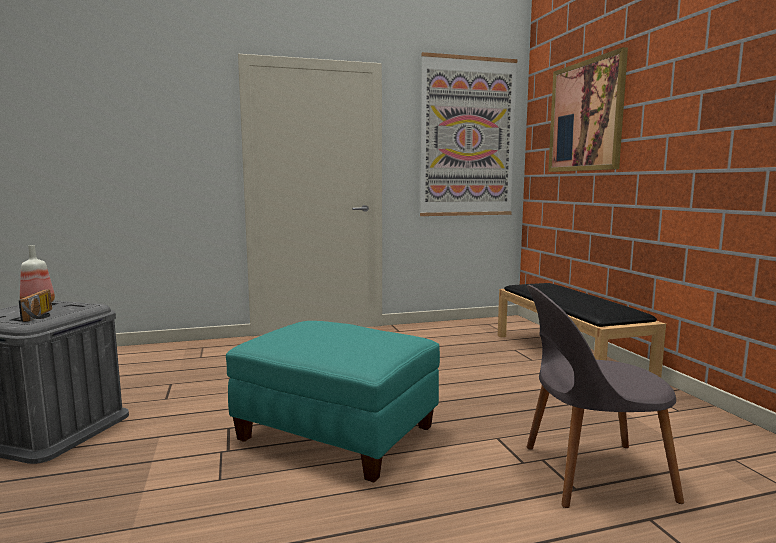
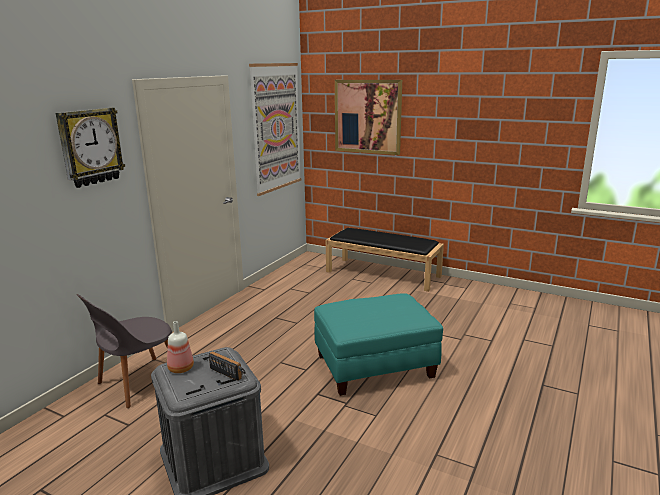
camera: 45 degrees left, 10 degrees up
(174, 113) = (90, 147): none -> wall clock
(590, 473) = (485, 331): grey chair -> grey chair (138, 383)

